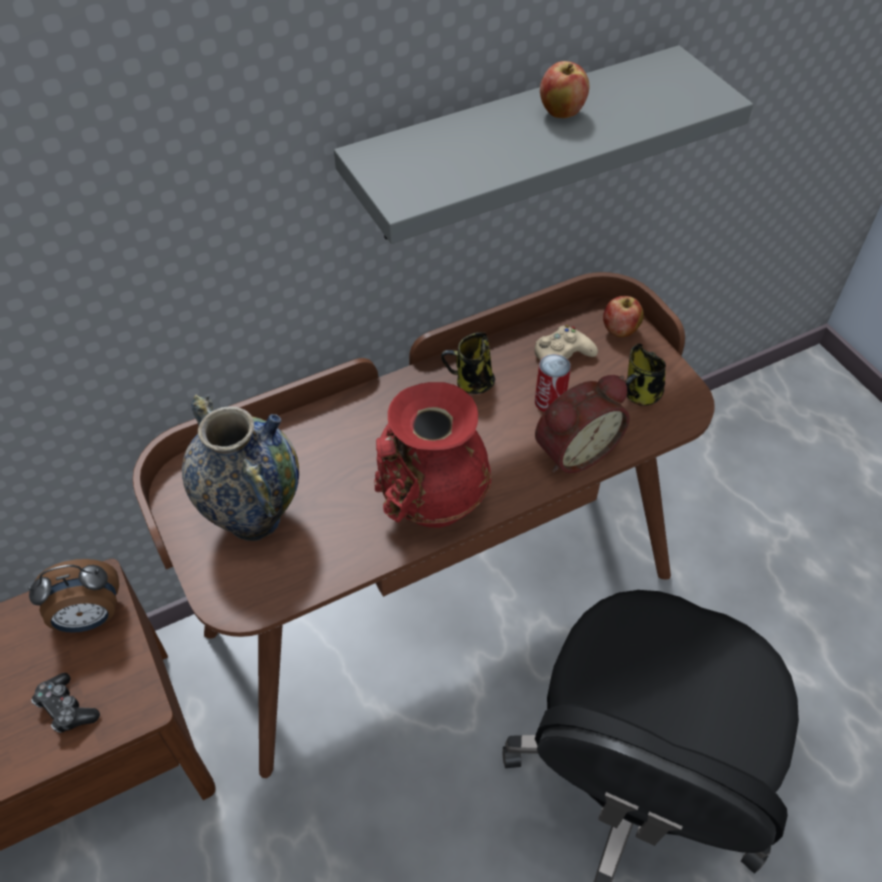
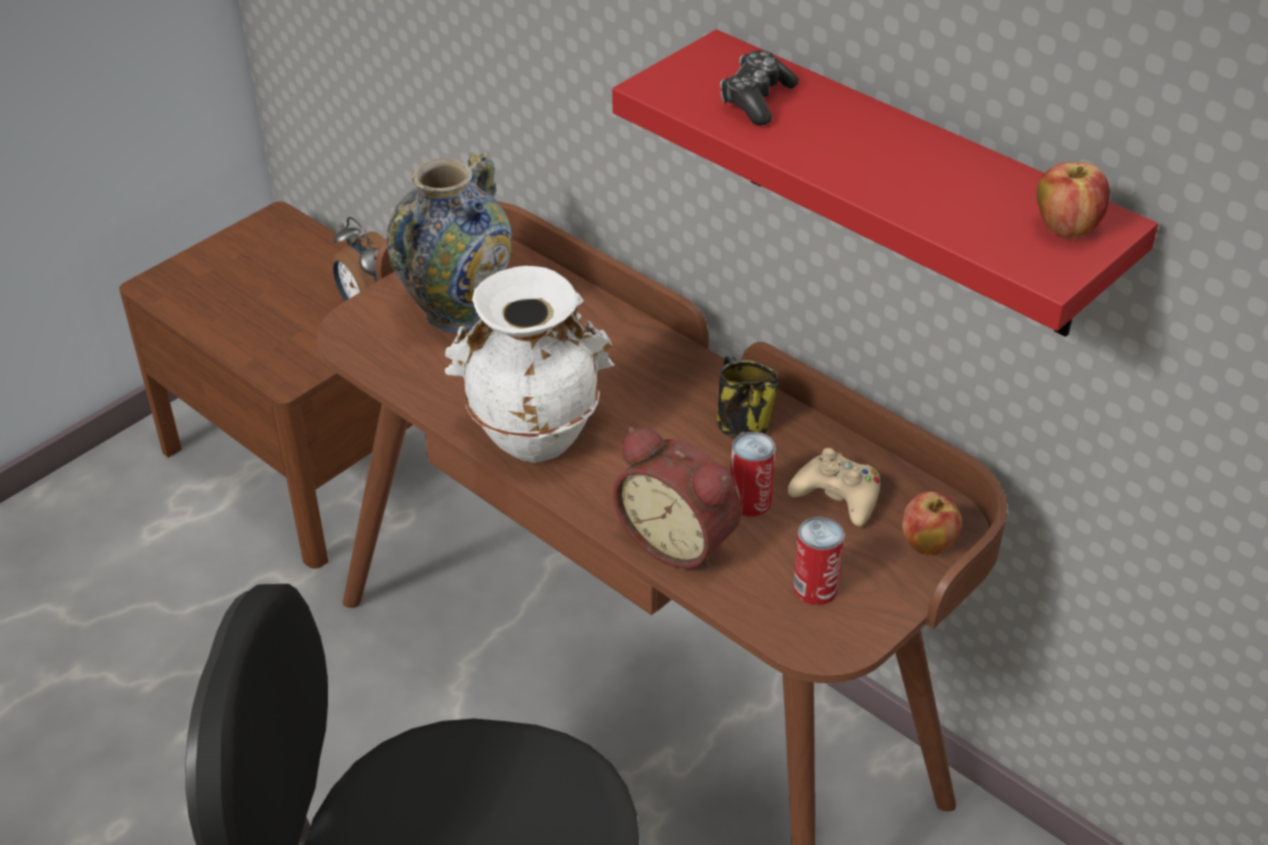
camera: 70 degrees right, 10 degrees down
(66, 708) = (272, 333): game controller -> game controller (756, 100)
(430, 504) = (533, 436): red vase -> white vase
(512, 146) = (910, 187): grey shelf -> red shelf
(561, 112) = (903, 154): apple -> apple (1066, 228)
(640, 395) = (815, 588): mug -> can

